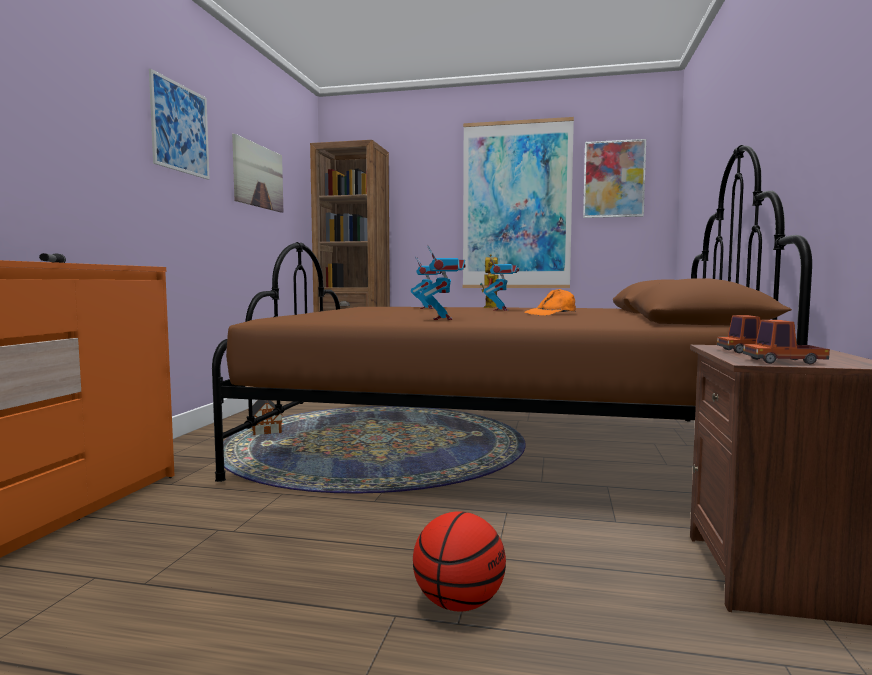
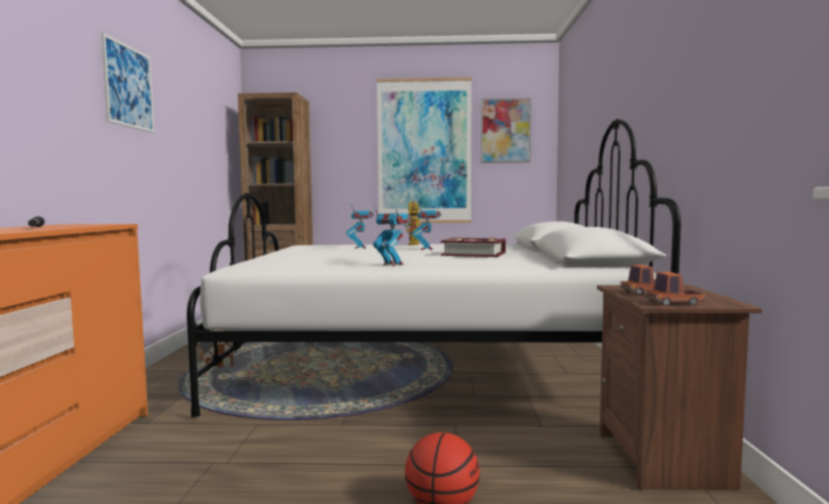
camera: 10 degrees left, 0 degrees up
(258, 176) = (194, 126): picture -> none
(443, 319) = (392, 264): toy robot -> toy robot turned 45 degrees counterclockwise
(497, 446) = (429, 366): brown bed -> white bed
(551, 314) = (474, 254): orange cap -> book

